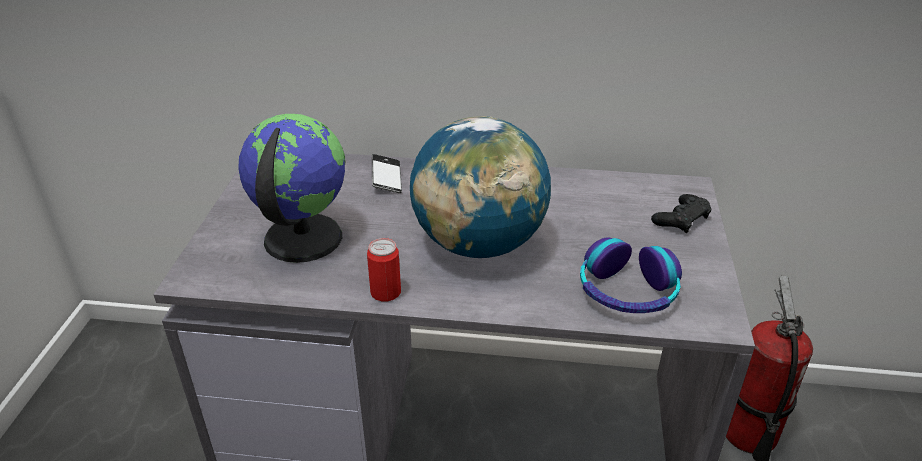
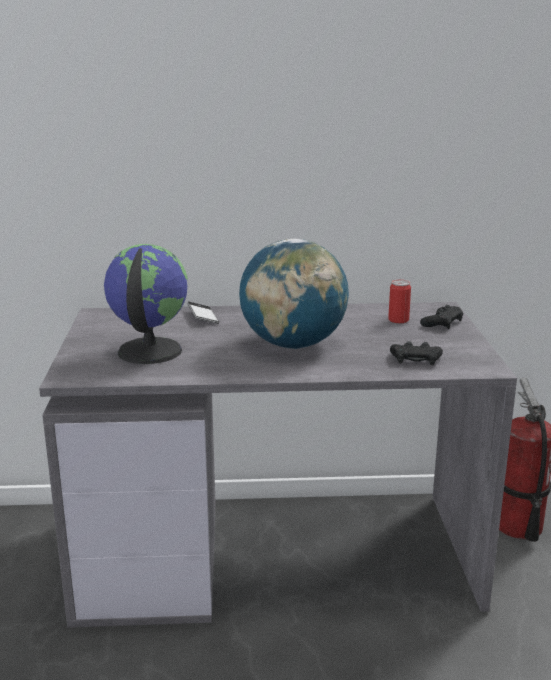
camera: 10 degrees left, 15 degrees down
(386, 292) = (231, 373): can -> can (398, 320)
(627, 291) = (415, 359): headphones -> black game controller

